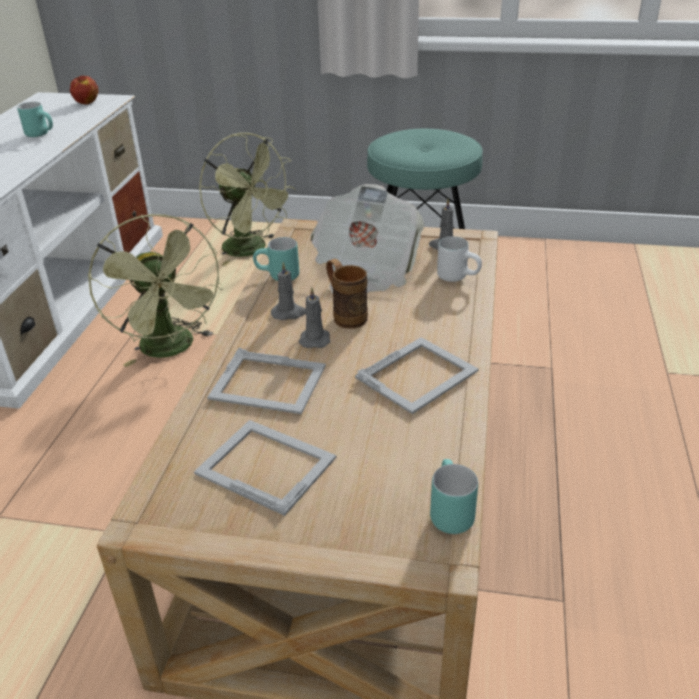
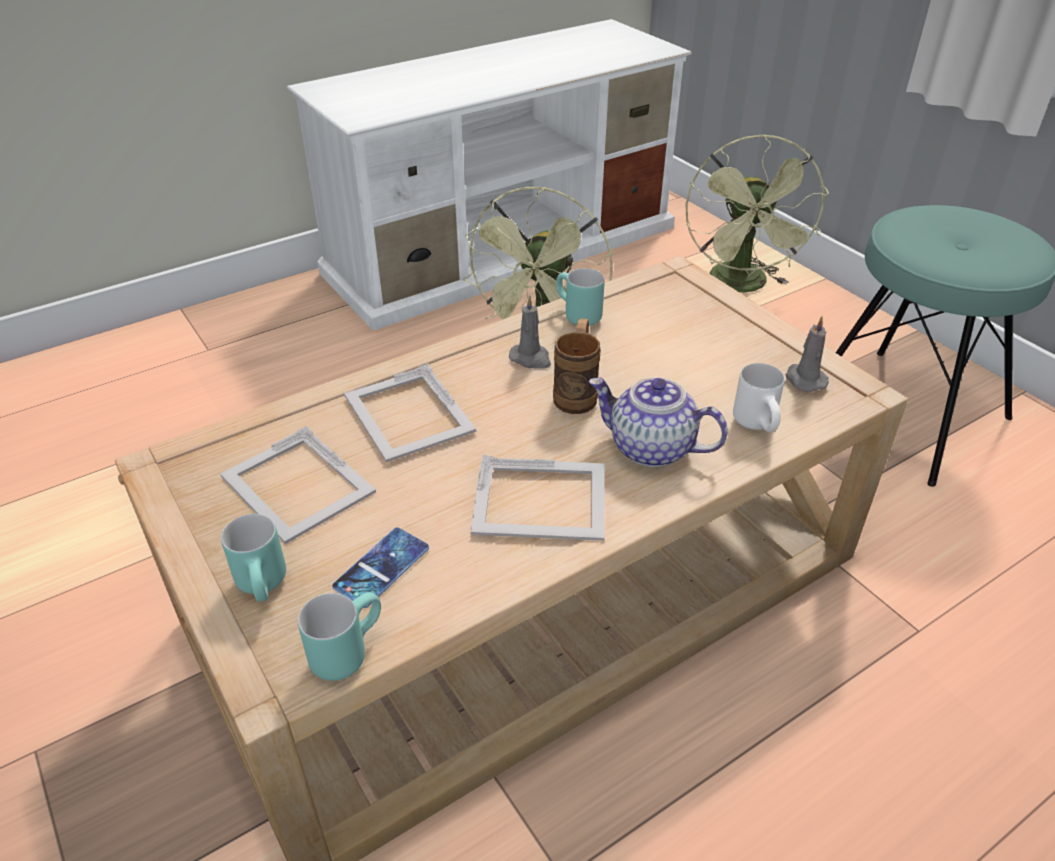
camera: 45 degrees right, 5 degrees up
(42, 134) = (545, 65): turquoise mug -> turquoise mug (266, 585)
(87, 102) = (635, 44): apple -> none
(265, 464) = (297, 485): picture frame -> picture frame turned 150 degrees clockwise
(315, 339) = (512, 399): grey candle -> none
(365, 270) = (674, 356): newspaper -> none
(392, 464) = (381, 567): none -> phone
(426, 318) = (650, 448): none -> teapot

